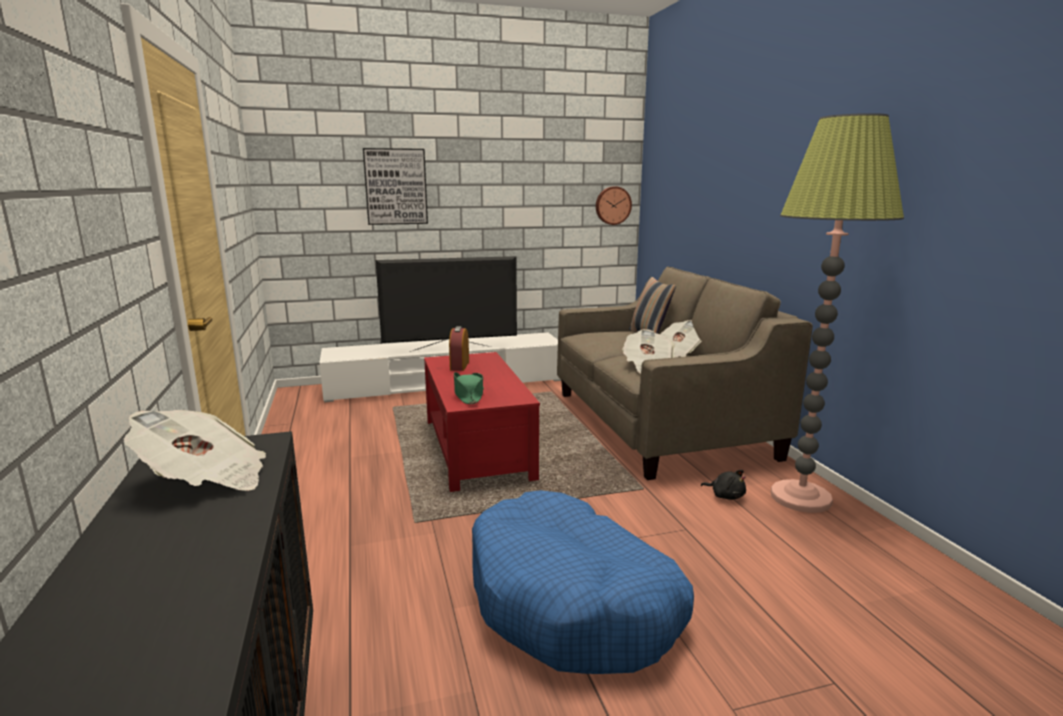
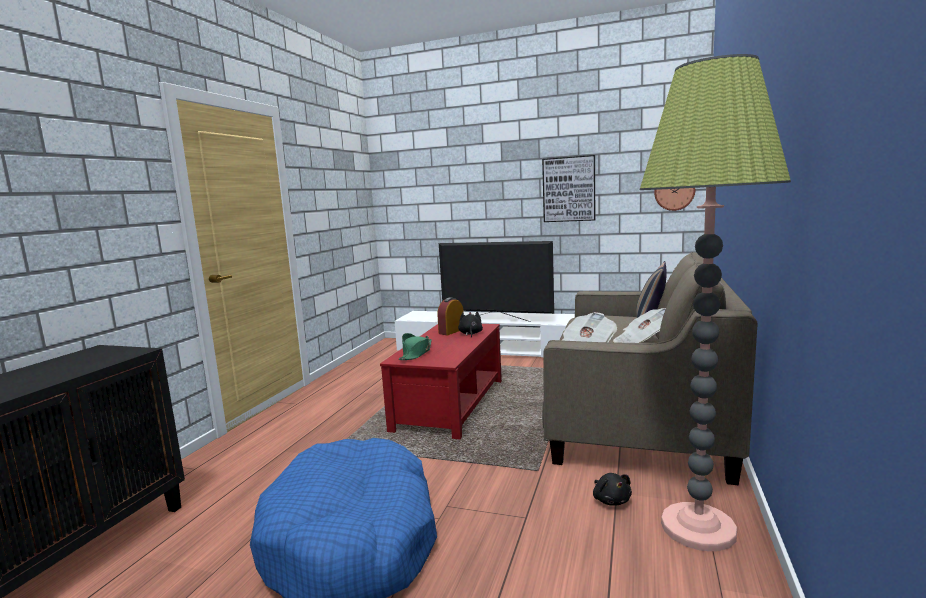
camera: 35 degrees right, 5 degrees down
(206, 479) = (70, 365): newspaper -> none
(395, 186) = (468, 184): picture -> picture (569, 189)
(486, 366) = (470, 334): none -> black plush toy

